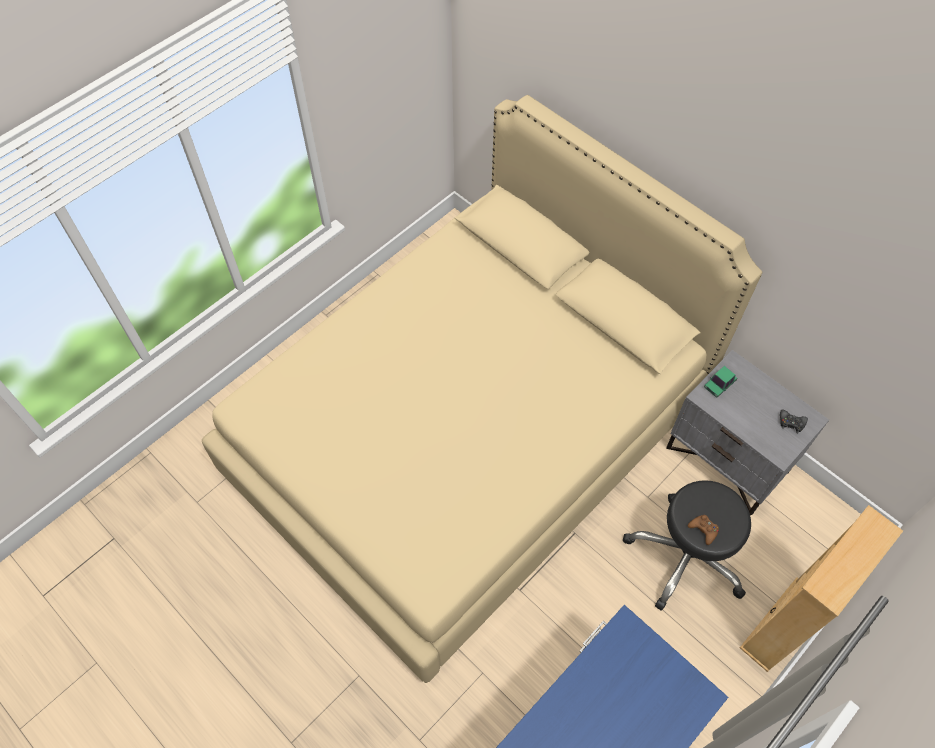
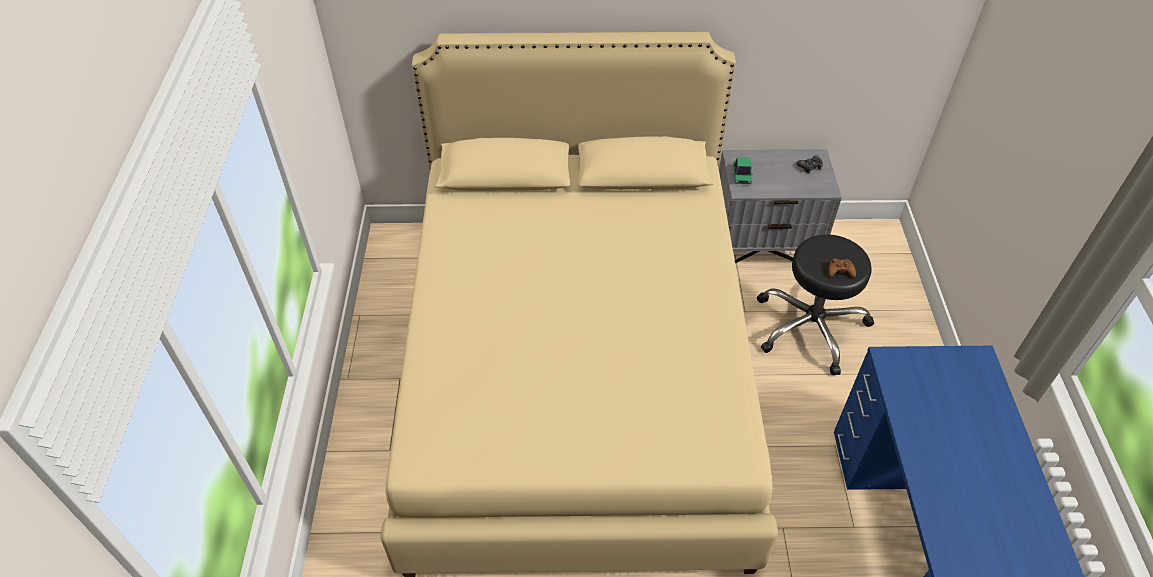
camera: 45 degrees left, 10 degrees down
(782, 624) = (911, 319): beige bookcase -> none

